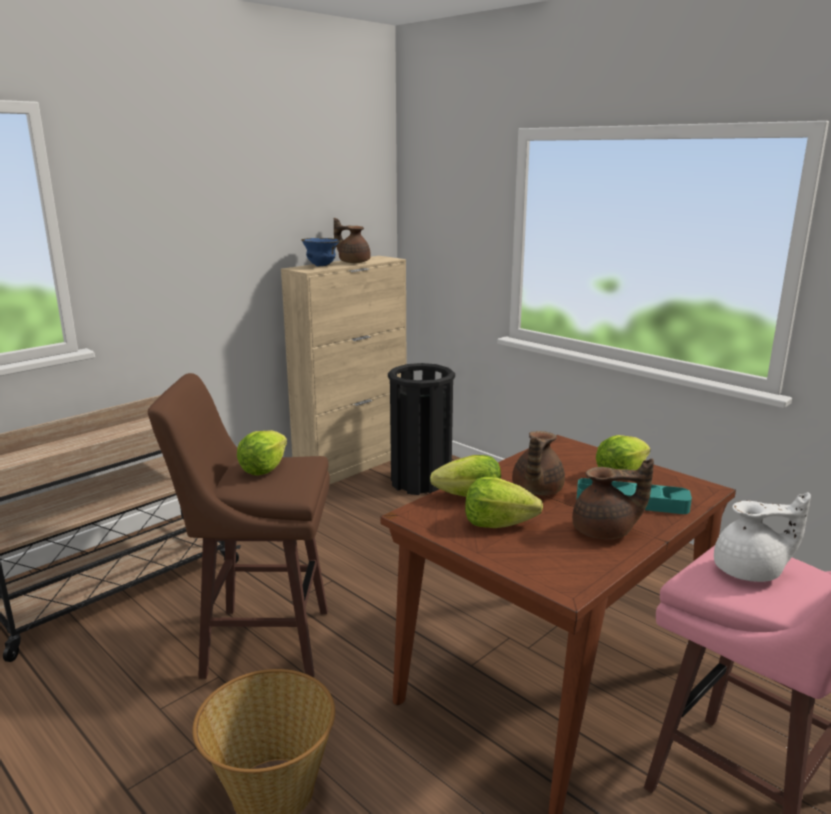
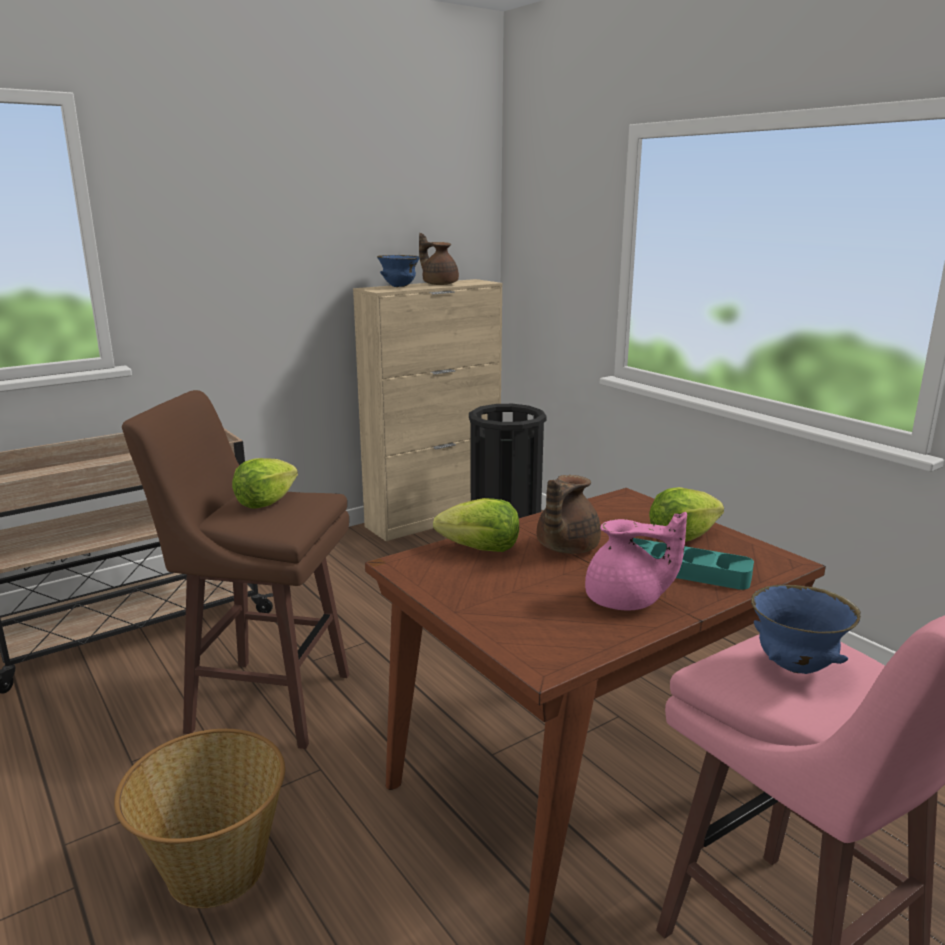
camera: 10 degrees right, 0 degrees up
(498, 523) = (497, 581): lettuce -> none
(605, 532) = (626, 602): brown teapot -> pink teapot
(751, 572) = (796, 667): white teapot -> blue bowl

